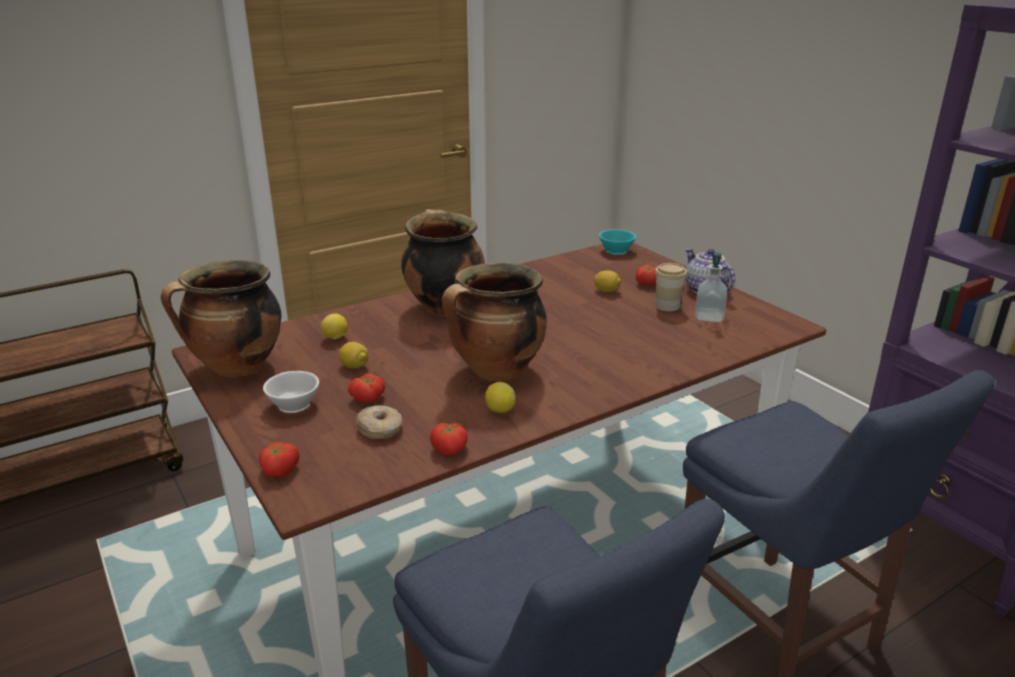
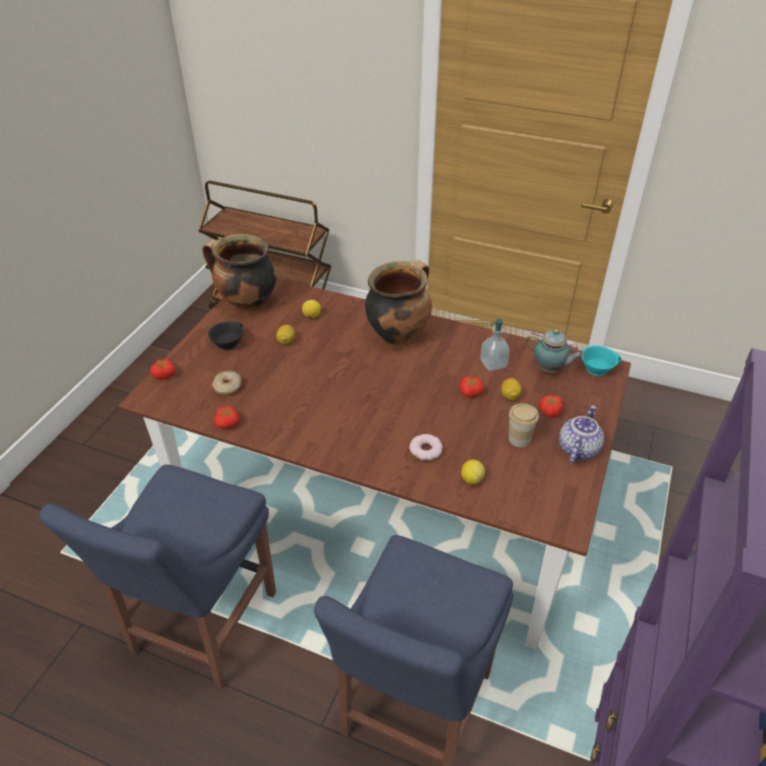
camera: 55 degrees right, 15 degrees up
(291, 404) = (227, 342): white cup -> black cup
(368, 399) = (255, 366): tomato -> tomato (470, 393)
(496, 371) = (331, 399): cooking pot -> none
(500, 410) = (286, 423): lemon -> lemon (471, 479)
(594, 265) = (550, 370): none -> teapot
(635, 349) = (426, 450): none -> donut
(709, 317) = (525, 470): soap dispenser -> soap dispenser (493, 364)

